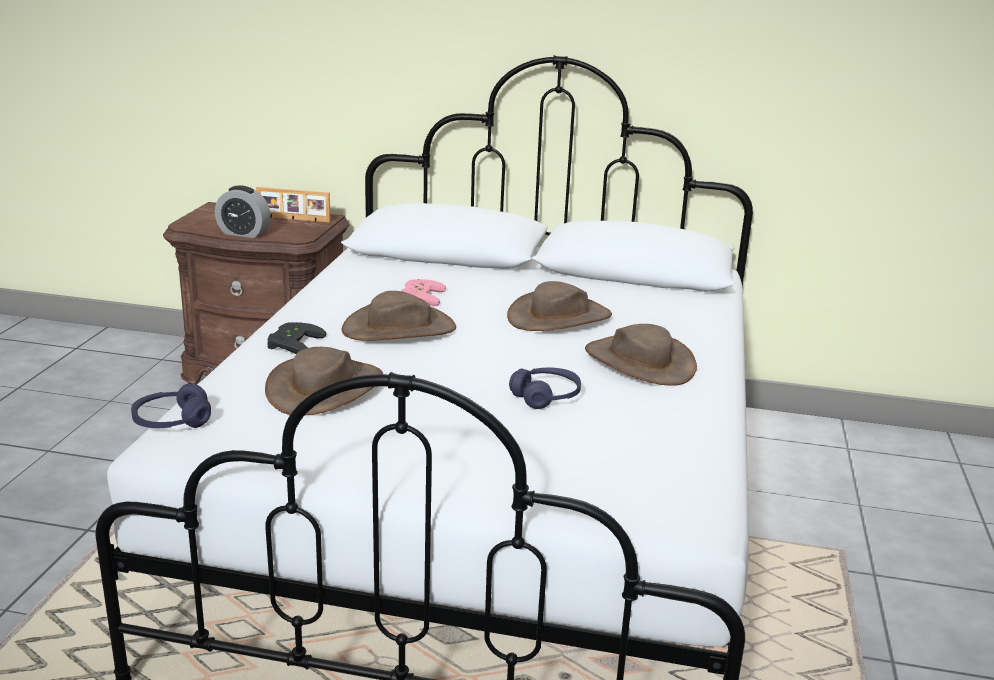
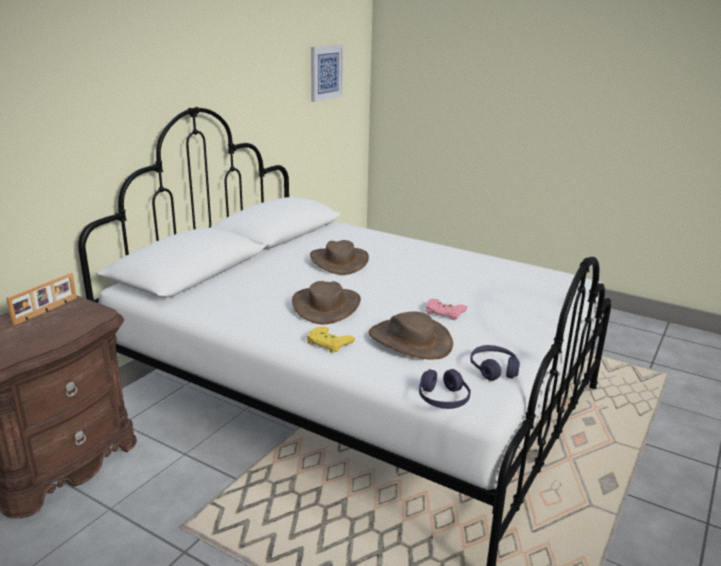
camera: 70 degrees left, 0 degrees up
(243, 233) = (58, 336): alarm clock -> none
(292, 342) = (327, 343): black game controller -> yellow game controller
(419, 296) = (273, 292): pink game controller -> pink game controller (443, 312)
(546, 397) = (446, 284): purple headphones -> purple headphones (493, 369)
(639, 362) = (412, 256): brown hat -> none
(920, 57) = (325, 72): none -> picture

